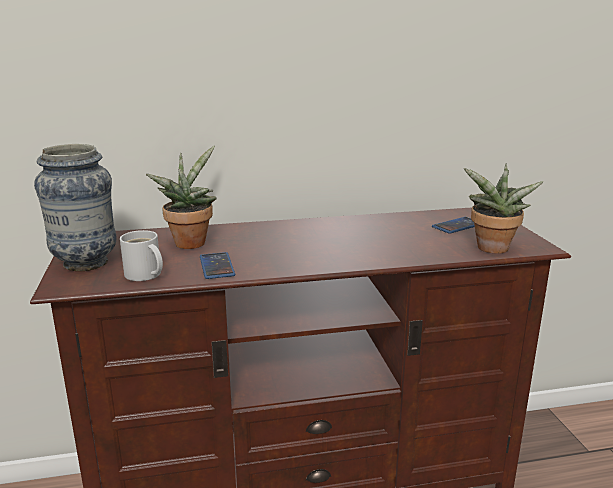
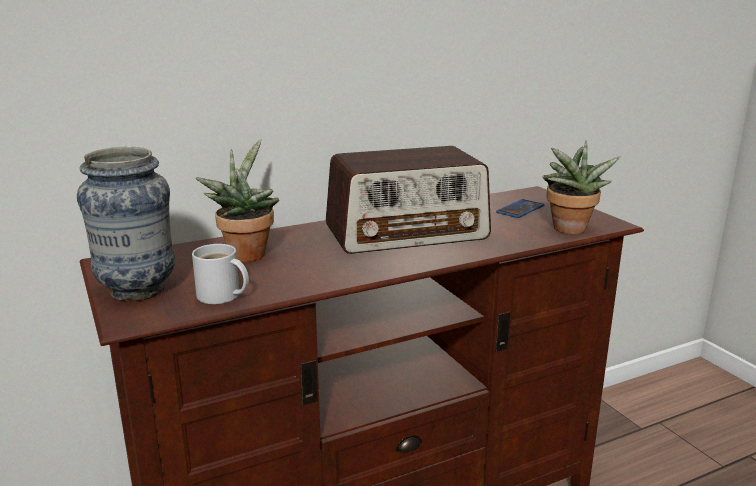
camera: 15 degrees left, 0 degrees up
(217, 266) = (298, 277): phone -> none
(337, 237) = (407, 233): none -> radio

